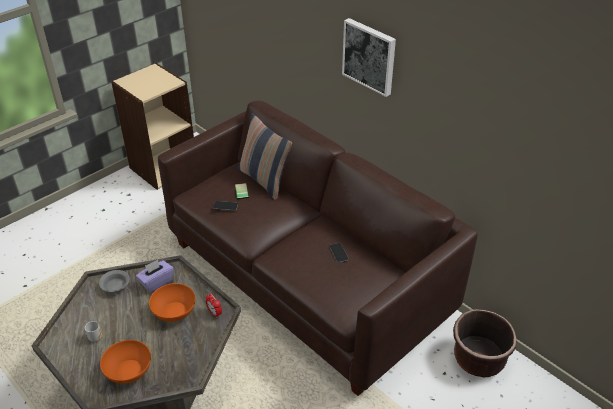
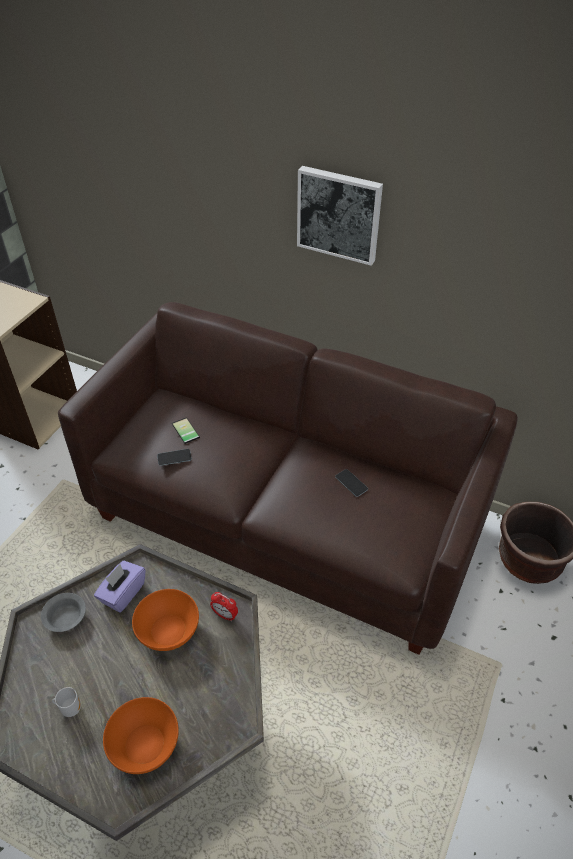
camera: 20 degrees left, 5 degrees up
(264, 180) = (207, 408): pillow -> none

